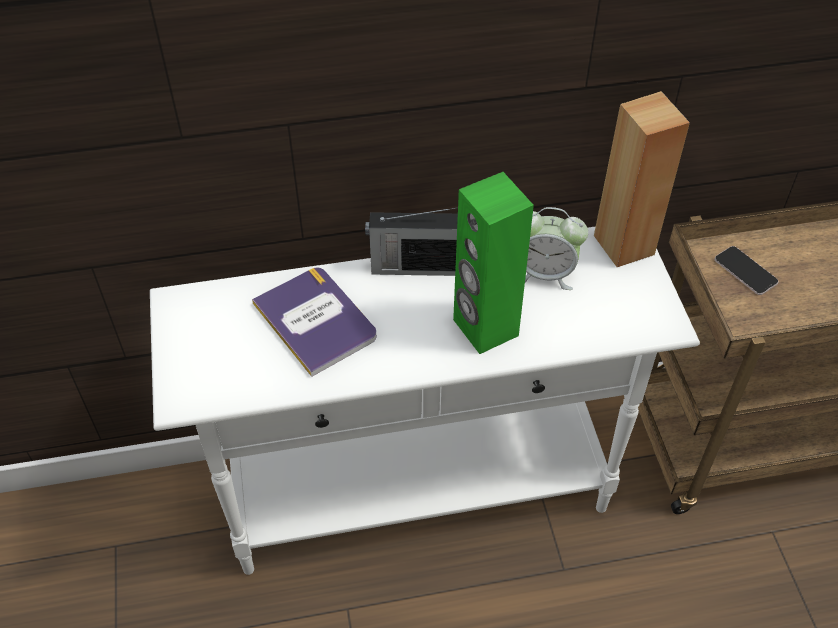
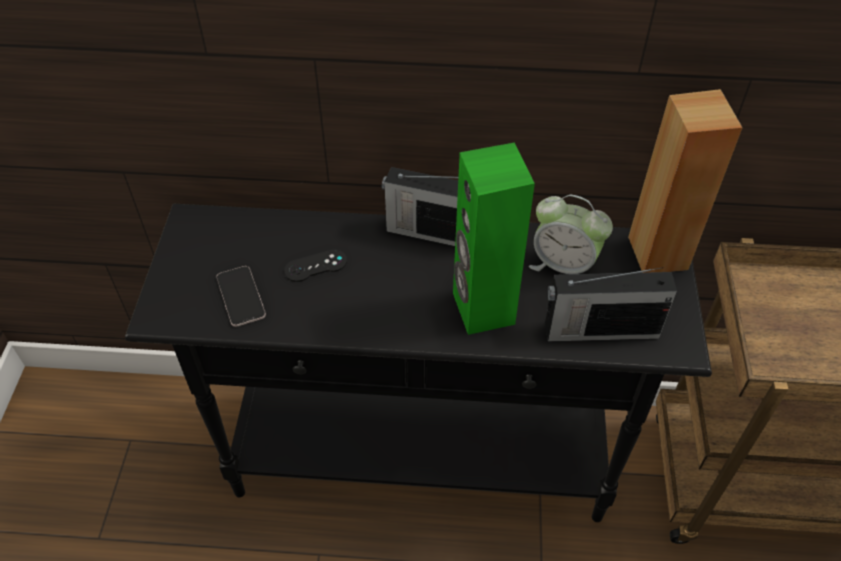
camera: 15 degrees right, 0 degrees up
(315, 320) = (315, 266): book -> black game controller
(420, 491) = (422, 456): white console table -> black console table
(593, 325) = (599, 330): none -> radio
(745, 271) = (789, 307): phone -> phone (241, 296)

